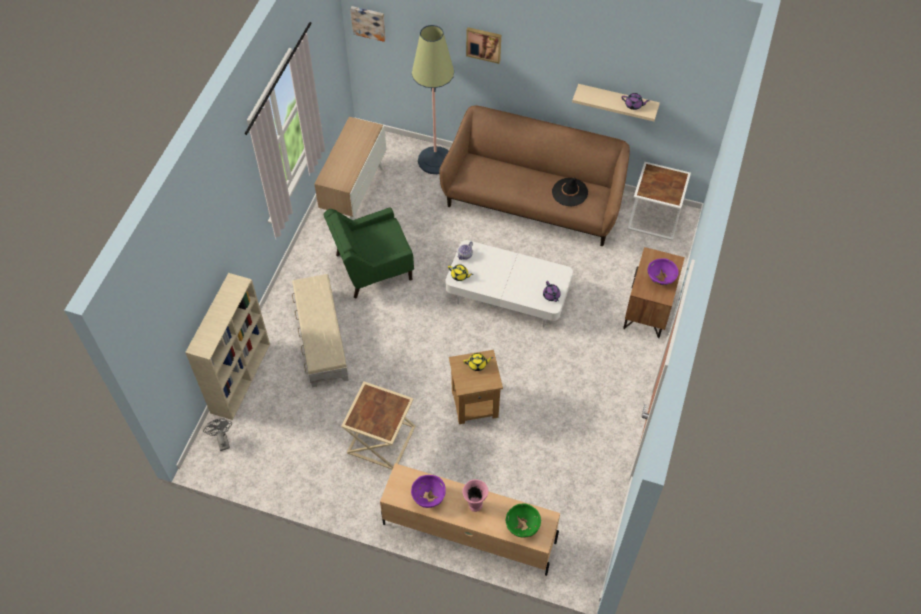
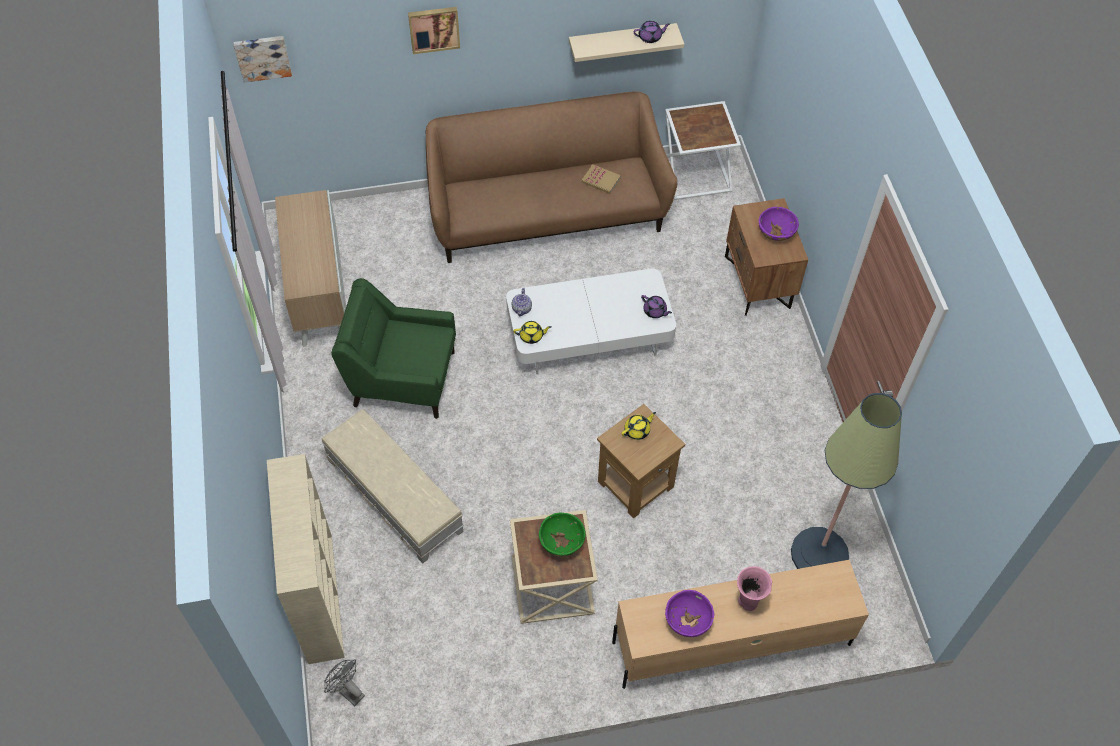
camera: 30 degrees left, 0 degrees up
(372, 267) = (402, 378): green armchair -> green armchair turned 60 degrees clockwise
(435, 160) = (396, 214): floor lamp -> floor lamp (819, 554)
(522, 526) = (818, 598): green bowl -> green bowl (561, 543)
(569, 192) = (601, 180): black hat -> book

